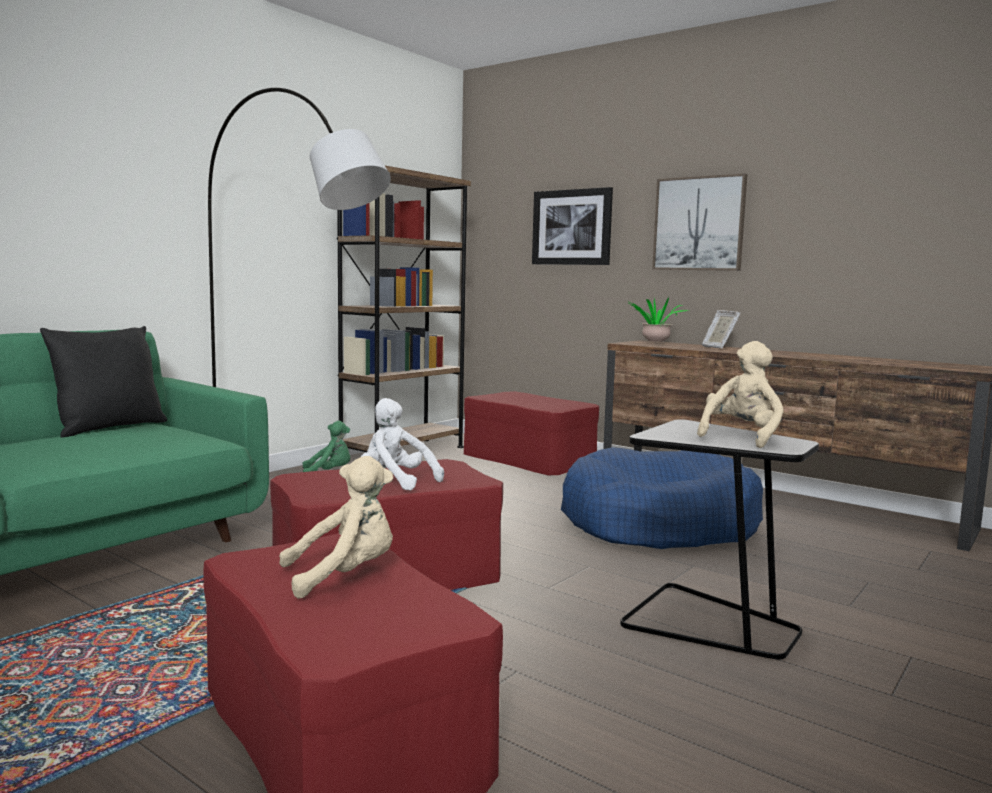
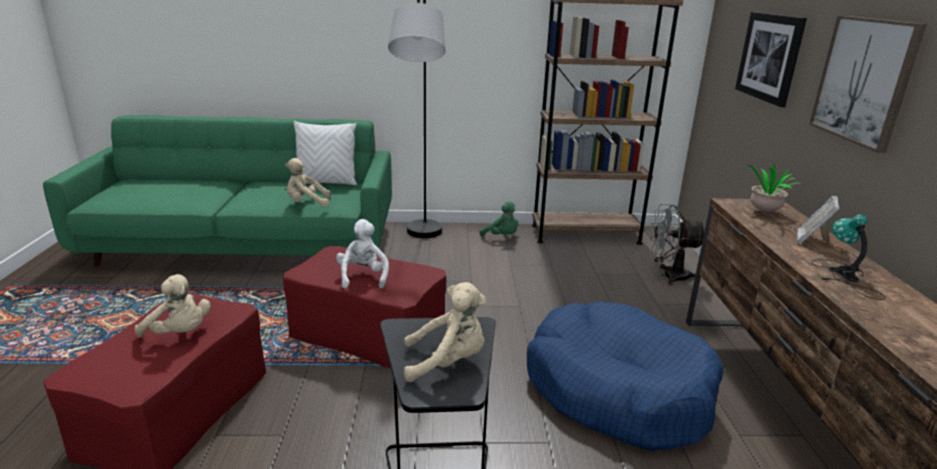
camera: 50 degrees right, 15 degrees up
(110, 428) = (326, 183): black pillow -> white pillow
(150, 445) = (306, 204): none -> beige plush toy
(529, 459) = (668, 276): red ottoman -> grey fan
(781, 353) = (844, 277): none -> table lamp

